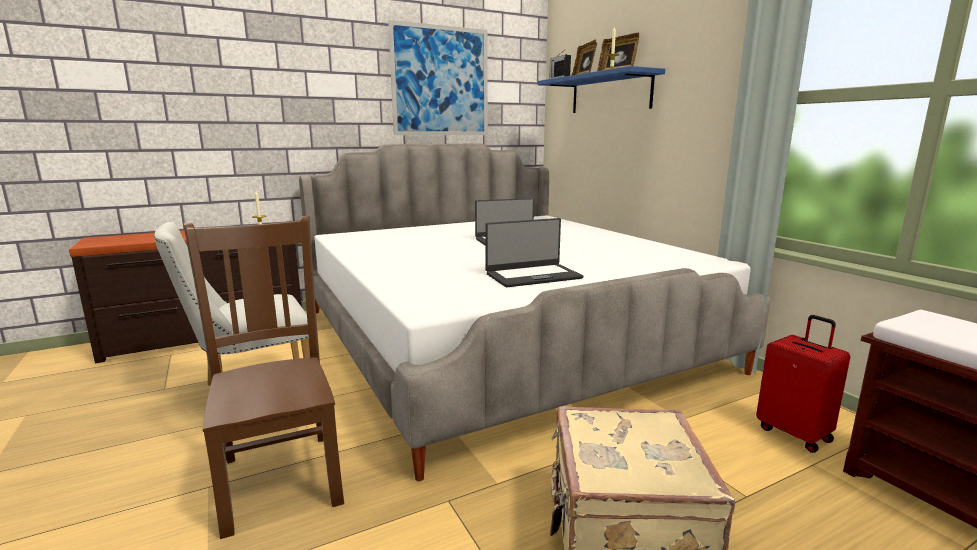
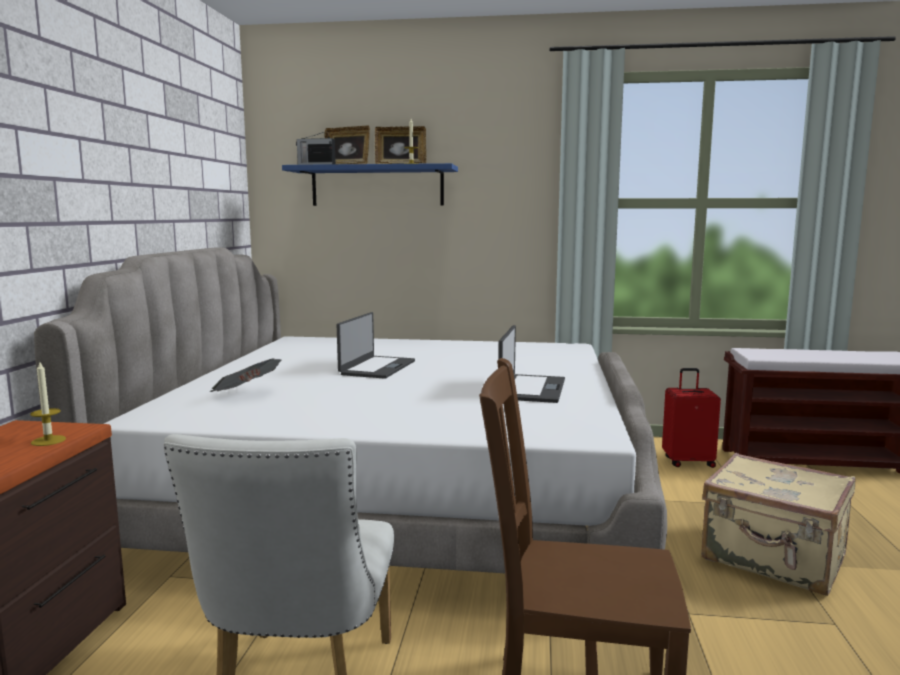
camera: 55 degrees left, 5 degrees down
(403, 237) = (246, 394): none -> newspaper
(441, 81) = (168, 157): picture -> none

